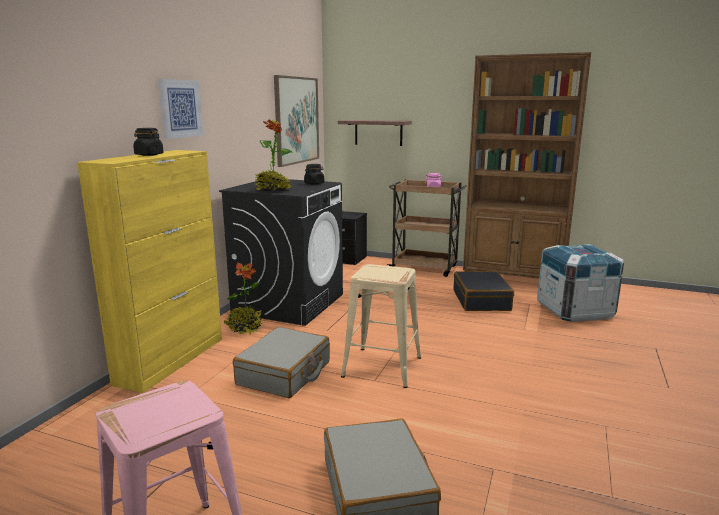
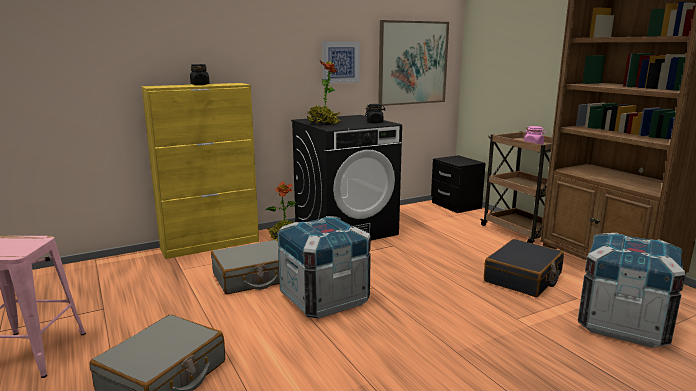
camera: 40 degrees right, 0 degrees up
(180, 108) = (251, 50): picture -> picture (340, 62)
(378, 132) = (503, 78): shelf -> none
(382, 366) = (324, 299): beige stool -> crate

